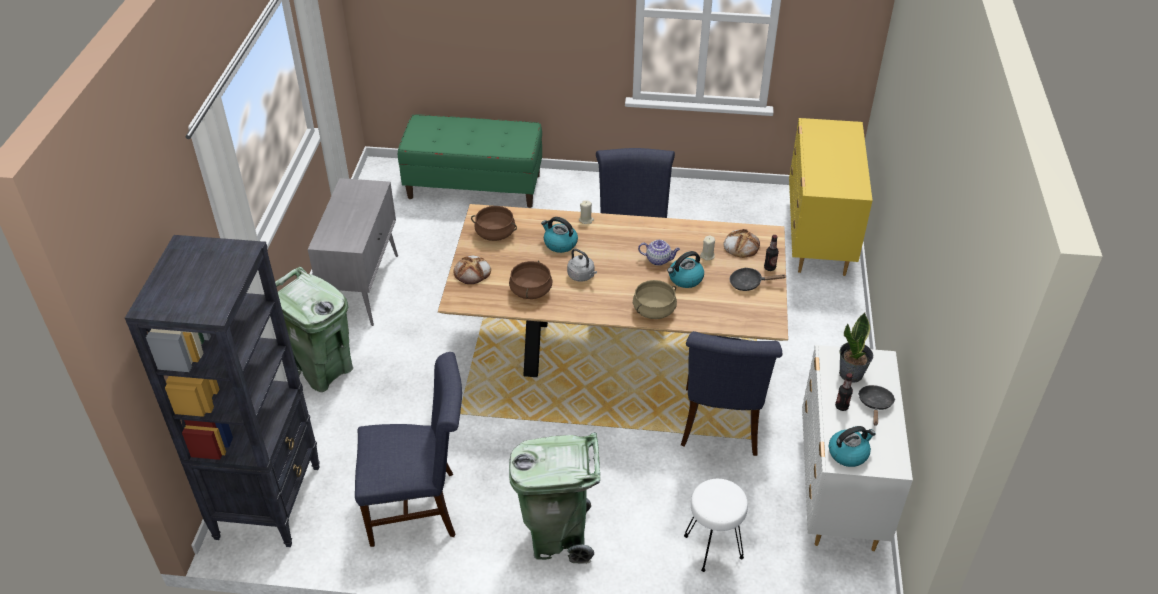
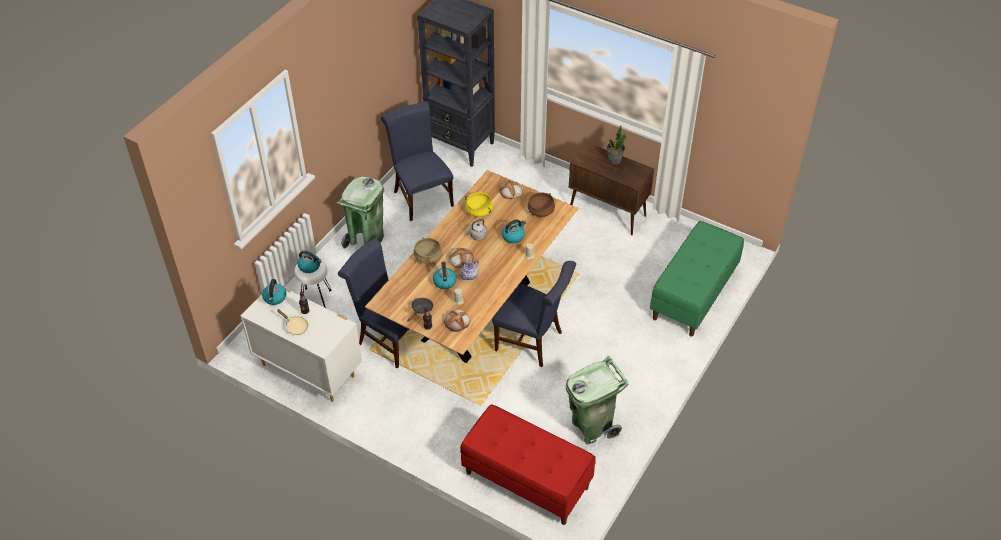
camera: 115 degrees right, 5 degrees up
(323, 371) = (542, 181): green trash can -> green trash can (592, 426)
(363, 287) = (608, 213): grey cabinet -> brown cabinet
(420, 506) = (421, 196): blue chair -> blue chair turned 135 degrees clockwise
(531, 290) = (479, 211): brown cooking pot -> yellow cooking pot
(635, 277) = (461, 259): none -> bread
(718, 499) = (310, 266): none -> kettle
(818, 239) = (526, 480): yellow dresser -> red bench
(851, 374) = (323, 328): potted plant -> potted plant (614, 160)
(875, 404) = (295, 326): black frying pan -> beige frying pan

